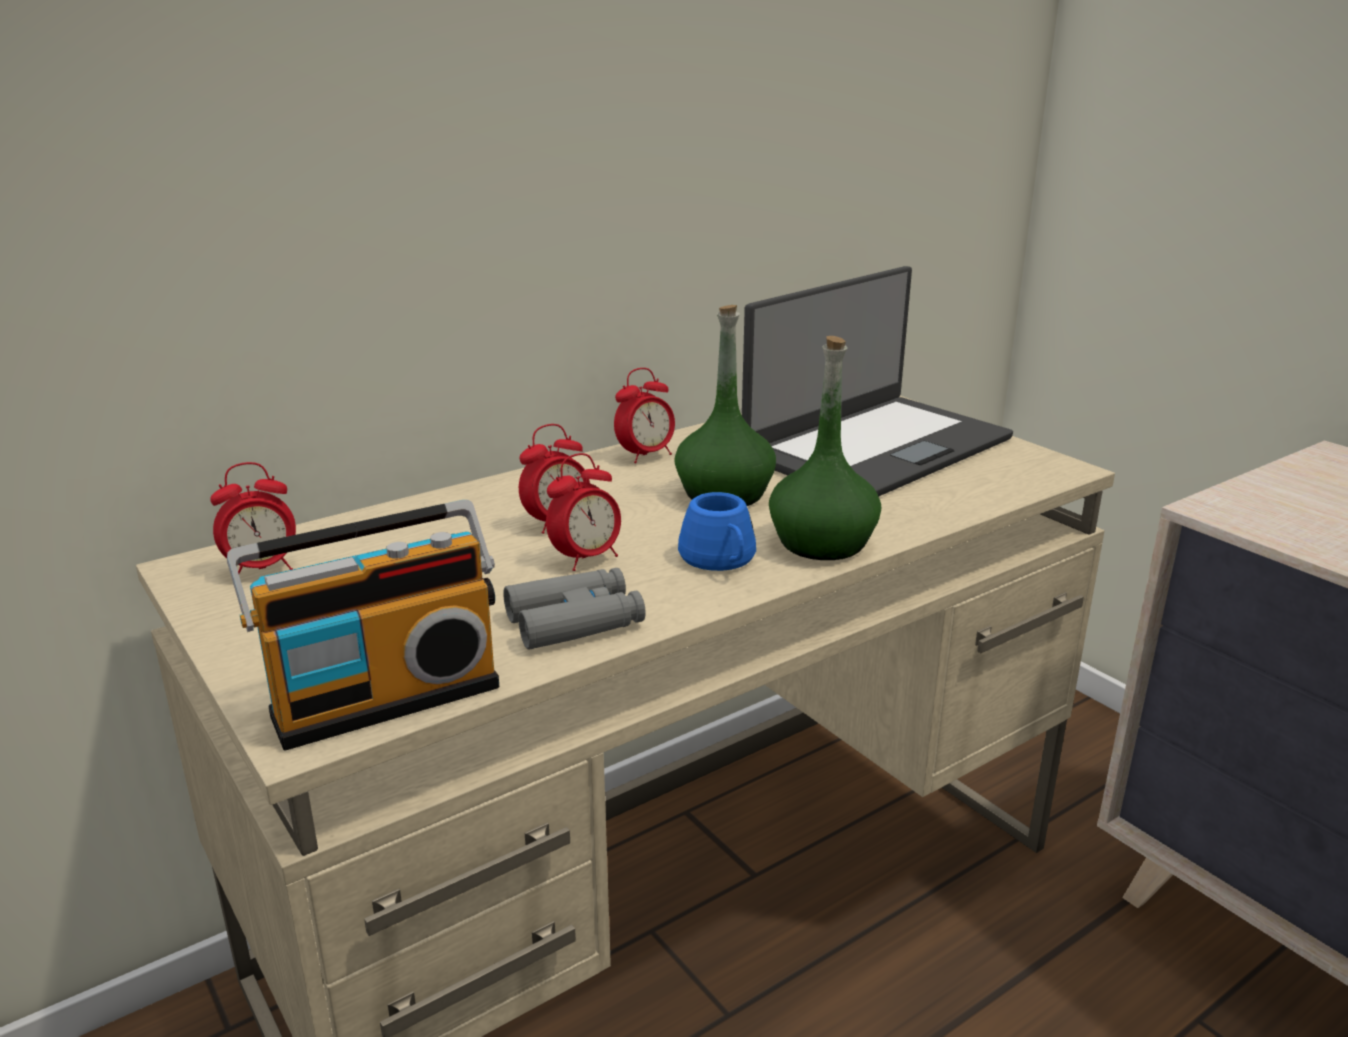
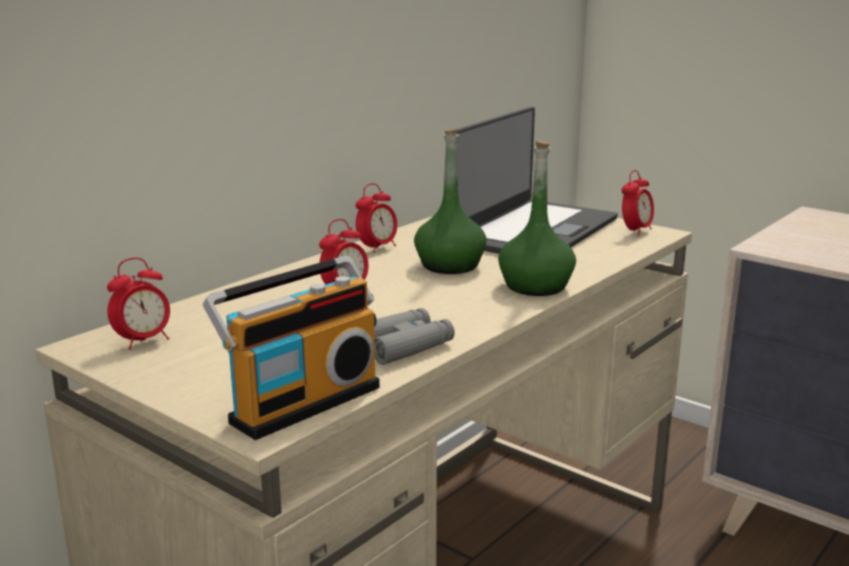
camera: 15 degrees left, 5 degrees down
(586, 559) = (382, 311): alarm clock -> alarm clock (635, 231)
(721, 561) = (476, 303): blue mug -> none

